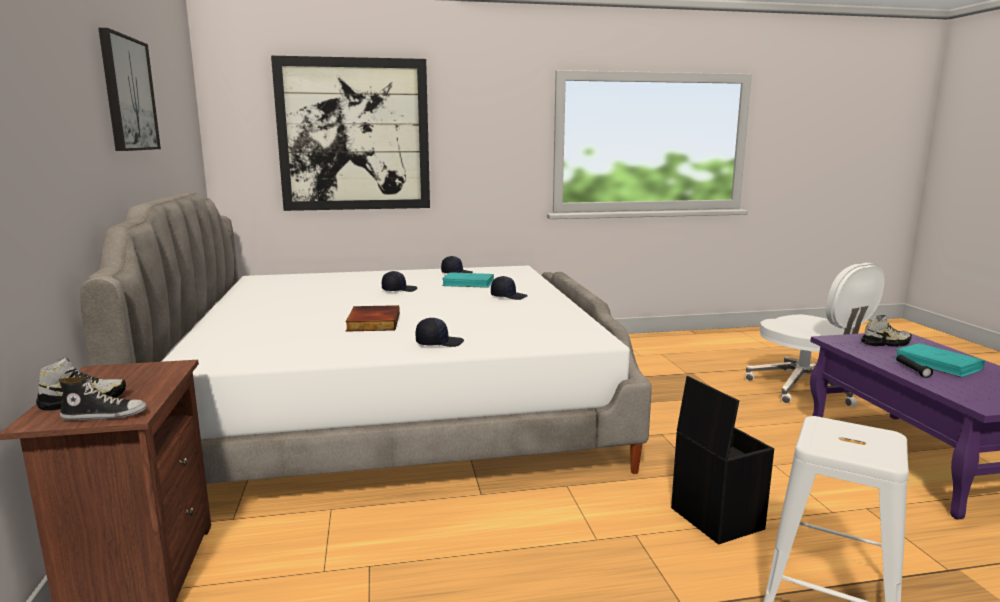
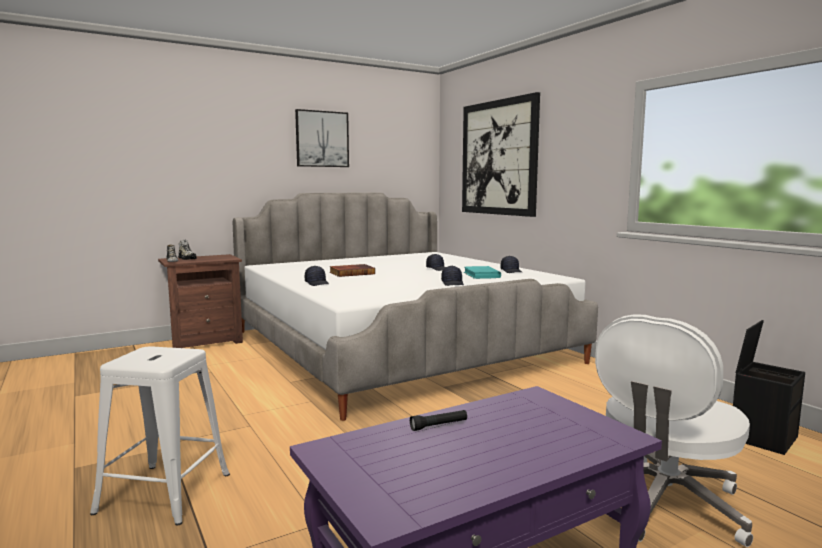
camera: 70 degrees right, 5 degrees down
(714, 518) = (280, 450): black storage box -> black storage box (762, 437)
(885, 343) = (554, 421): shoe -> none
(938, 364) = (483, 443): turquoise book -> none

